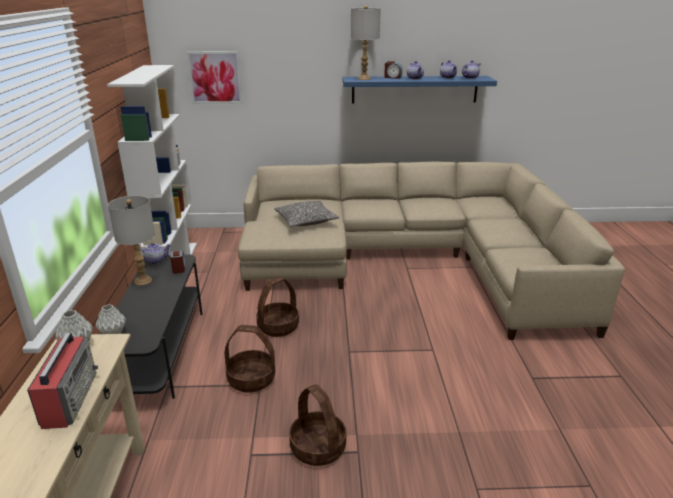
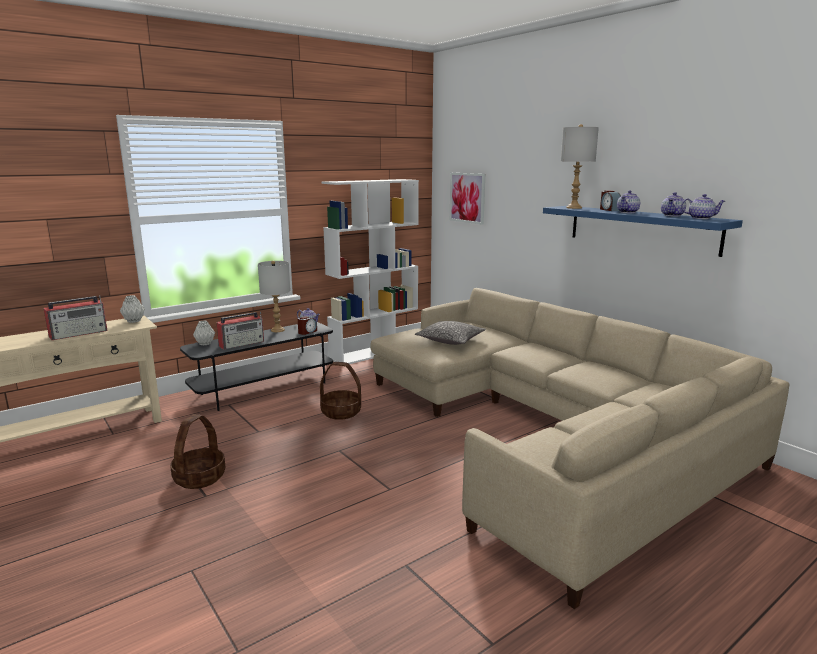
camera: 55 degrees right, 10 degrees down
(154, 311) = (242, 343): none -> radio
(251, 379) = (262, 426): basket -> none

